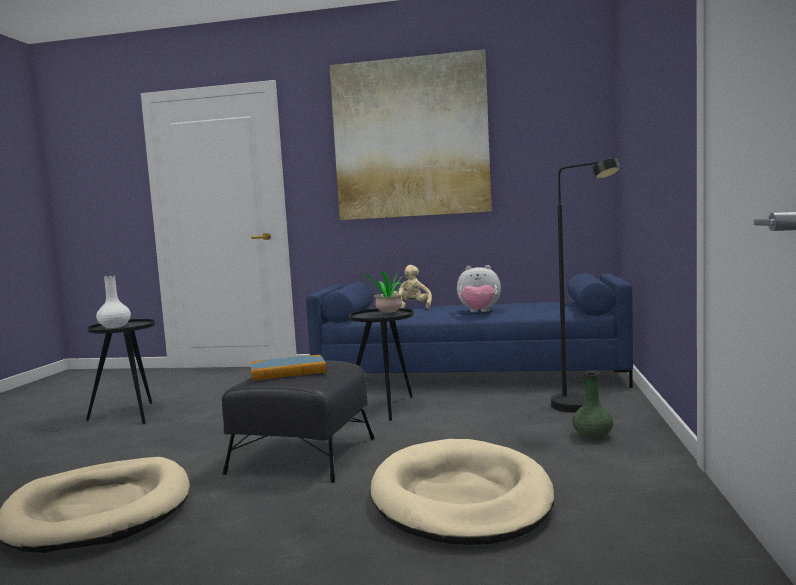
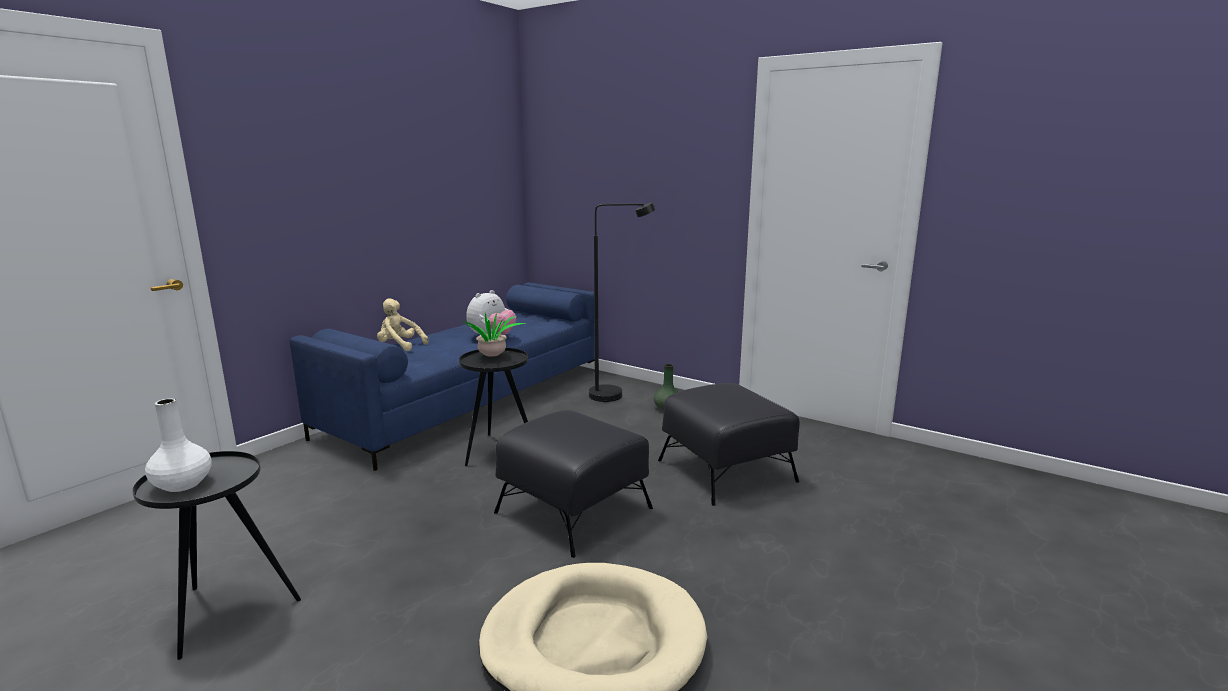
camera: 65 degrees left, 10 degrees up
(288, 371) = (578, 433): book -> none
(410, 138) = (363, 147): picture -> none
(461, 498) = (726, 471): beige dog bed -> black ottoman

